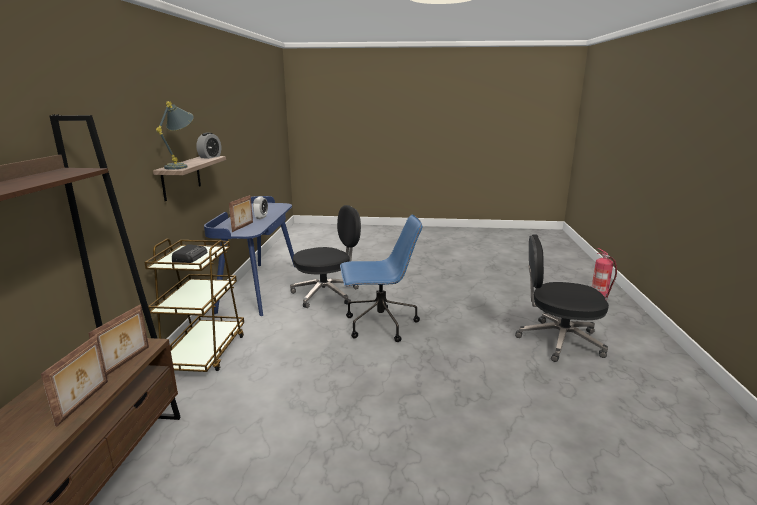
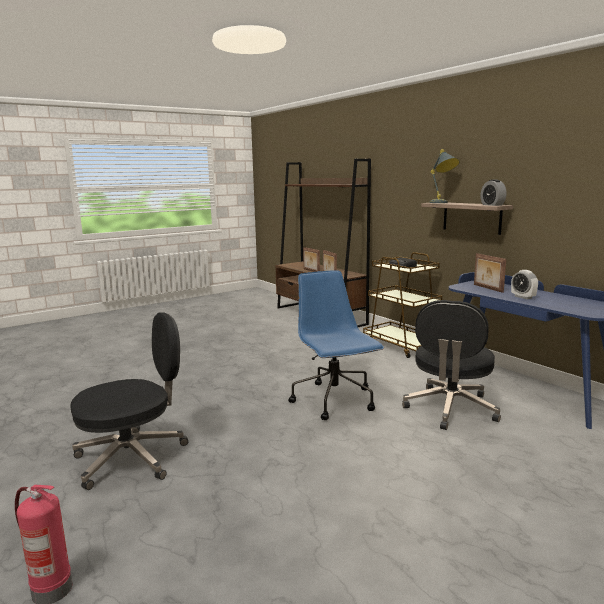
camera: 140 degrees right, 5 degrees down
(379, 325) = (335, 401): blue office chair -> blue office chair turned 120 degrees clockwise

